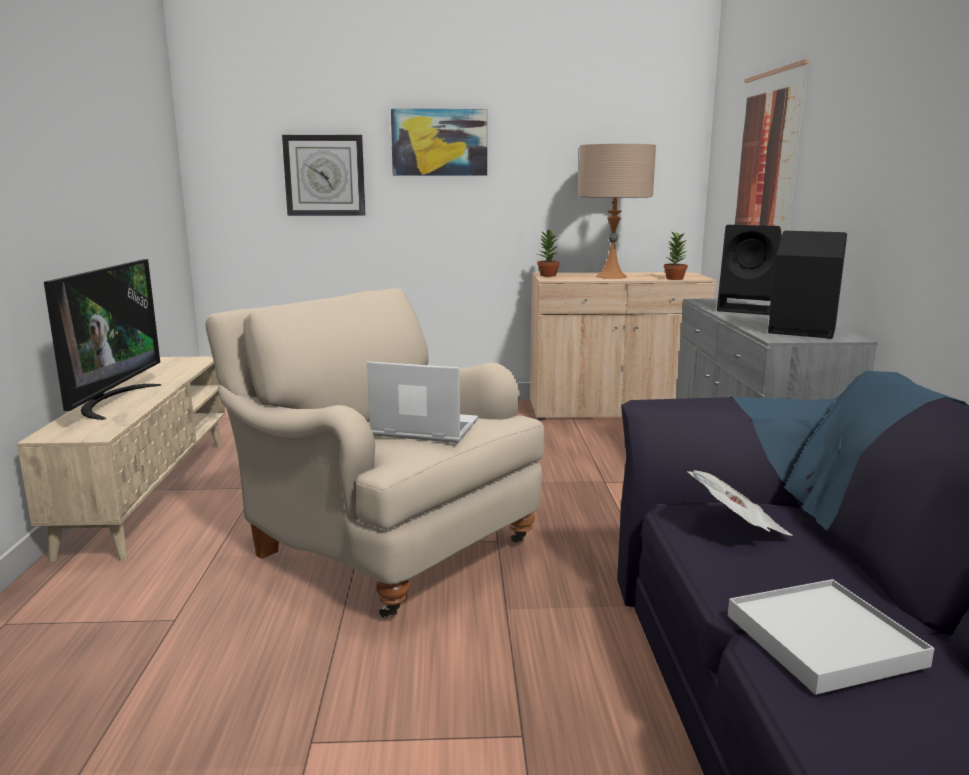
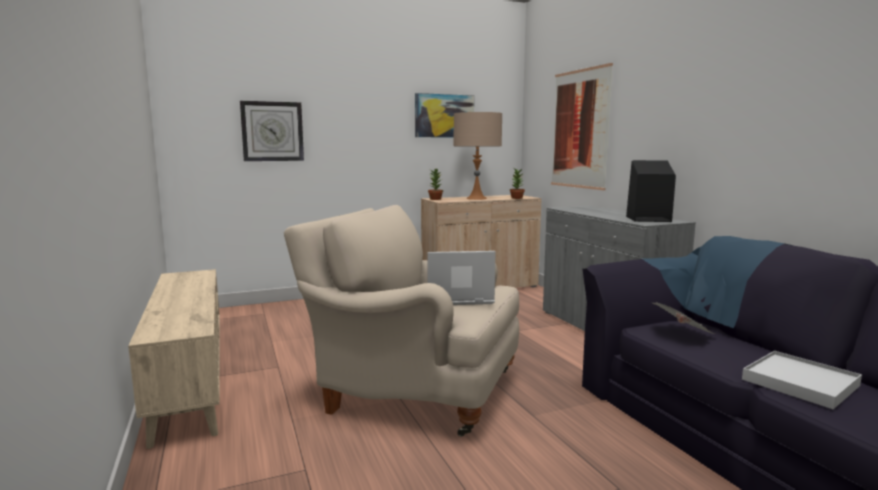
camera: 20 degrees left, 5 degrees down
(112, 401) = (170, 307): television -> none
(439, 142) = (356, 109): picture -> picture (444, 116)
(748, 309) = (595, 211): black speaker -> none

